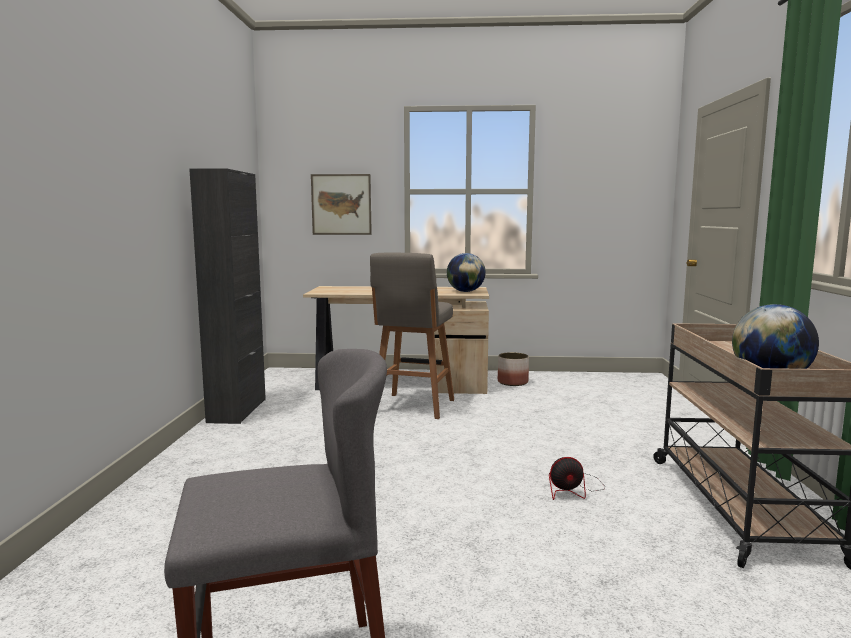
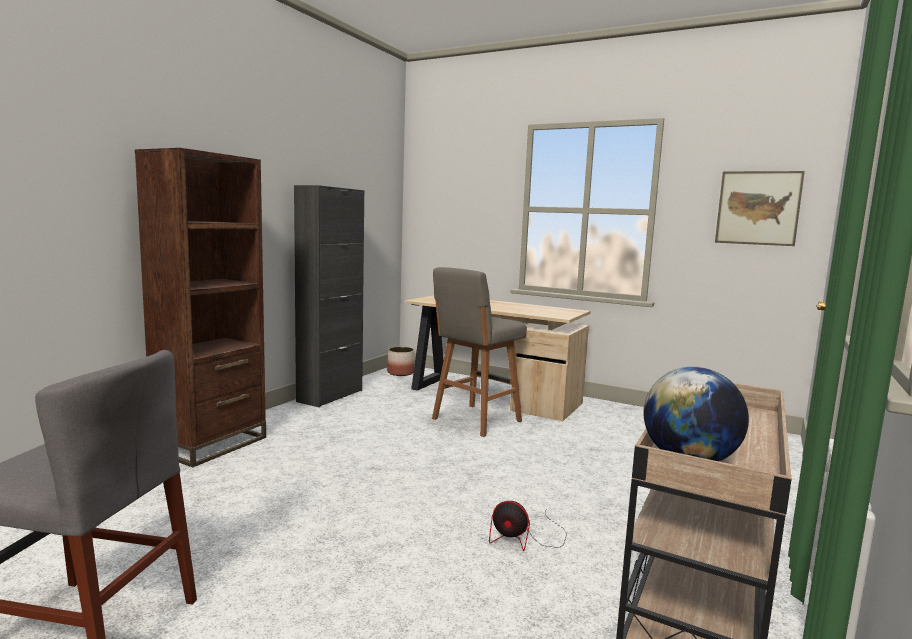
camera: 25 degrees right, 0 degrees up
(166, 484) = (211, 445): none -> brown bookcase
(341, 204) = (467, 219): picture -> picture (758, 208)
(465, 291) = (556, 313): globe -> none
(513, 382) = (604, 414): planter -> planter (401, 373)

